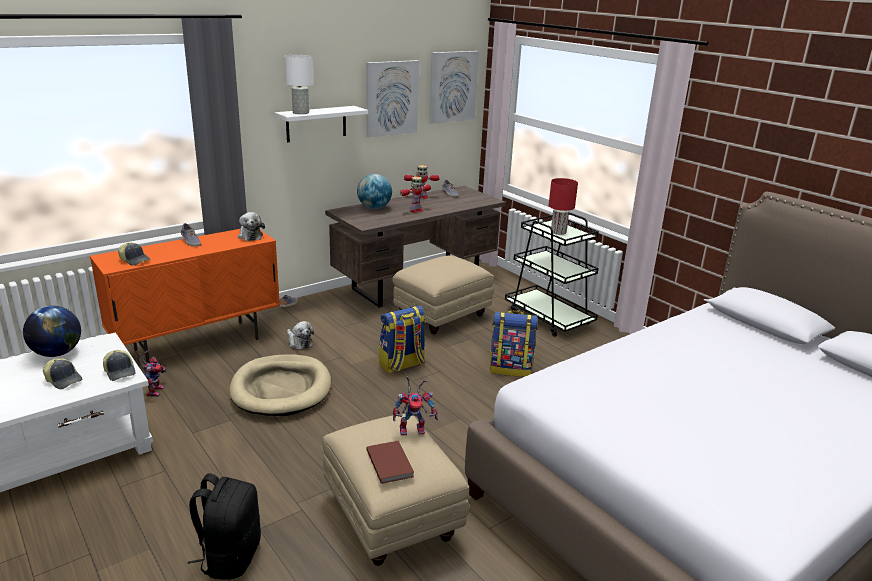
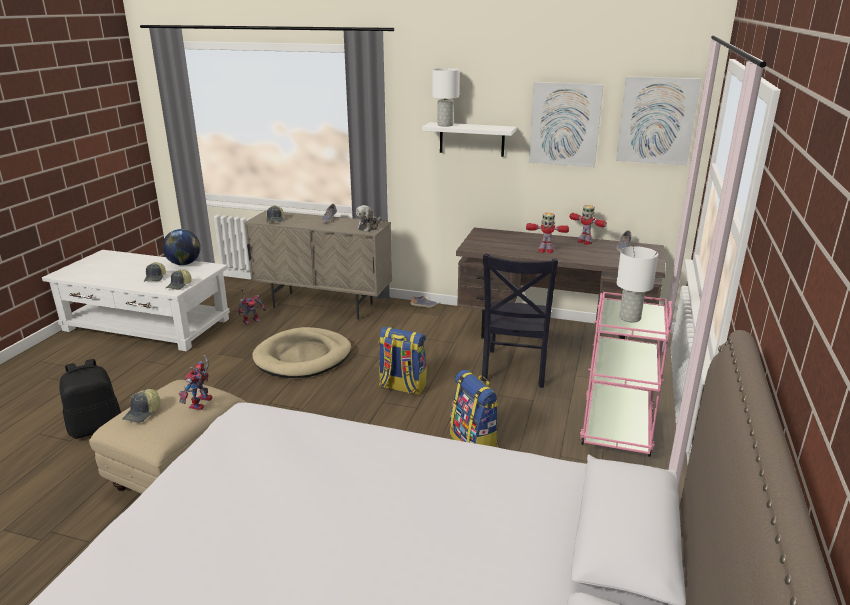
camera: 55 degrees right, 0 degrees up
(198, 344) = (323, 305): orange cabinet -> beige cabinet
(299, 342) = (375, 334): plush toy -> none
(374, 208) = (516, 237): globe -> none
(390, 463) = (143, 413): brown book -> cap
(414, 429) = (201, 404): toy robot -> toy robot turned 60 degrees clockwise
(441, 316) = (514, 370): beige ottoman -> black chair
(549, 318) = (617, 426): black cart -> pink cart
(558, 232) = (629, 317): red table lamp -> white table lamp

